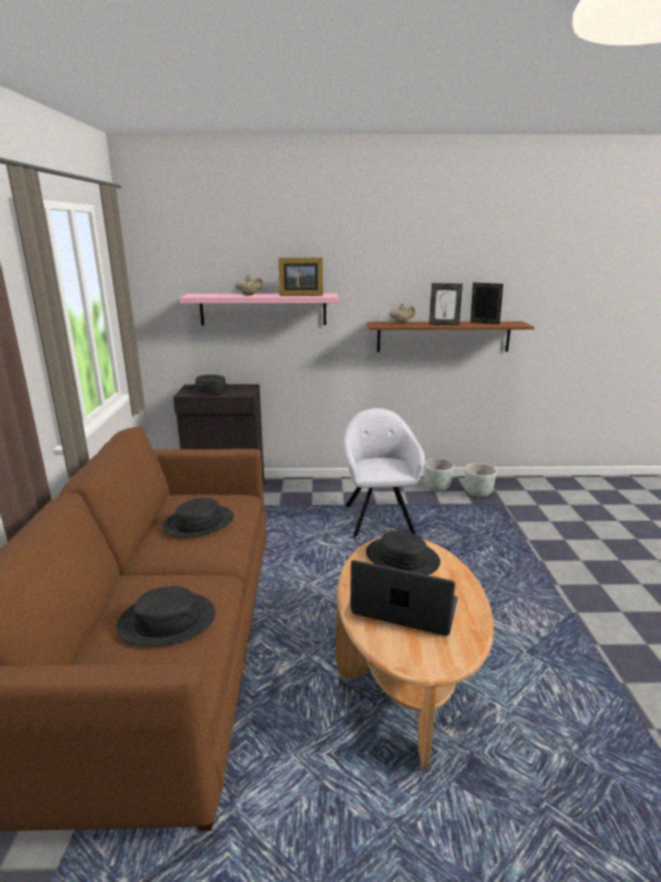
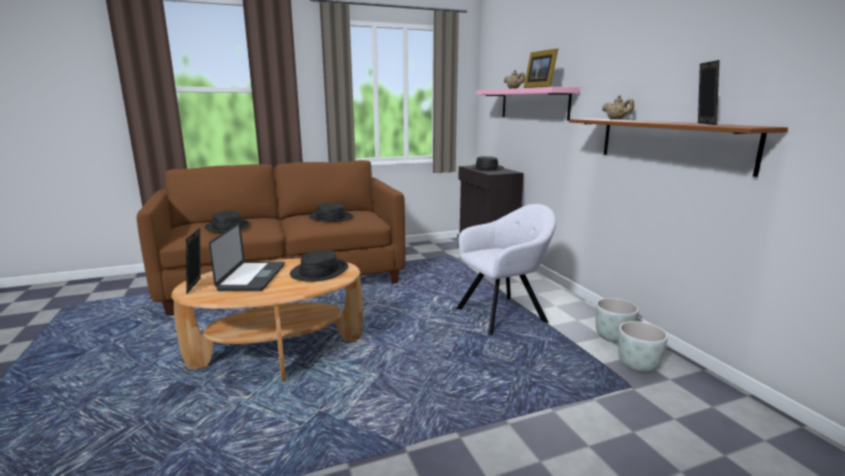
camera: 70 degrees right, 5 degrees down
(444, 324) = (646, 121): picture frame -> picture frame (197, 286)

